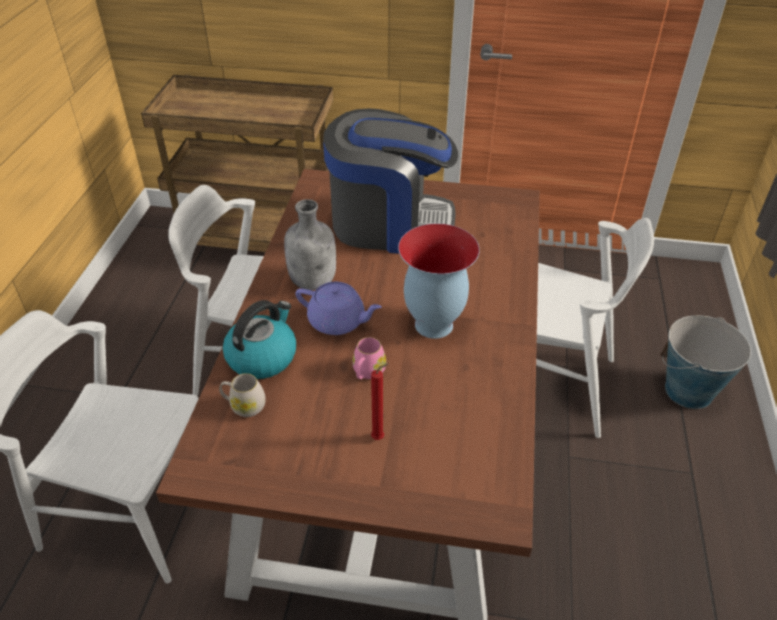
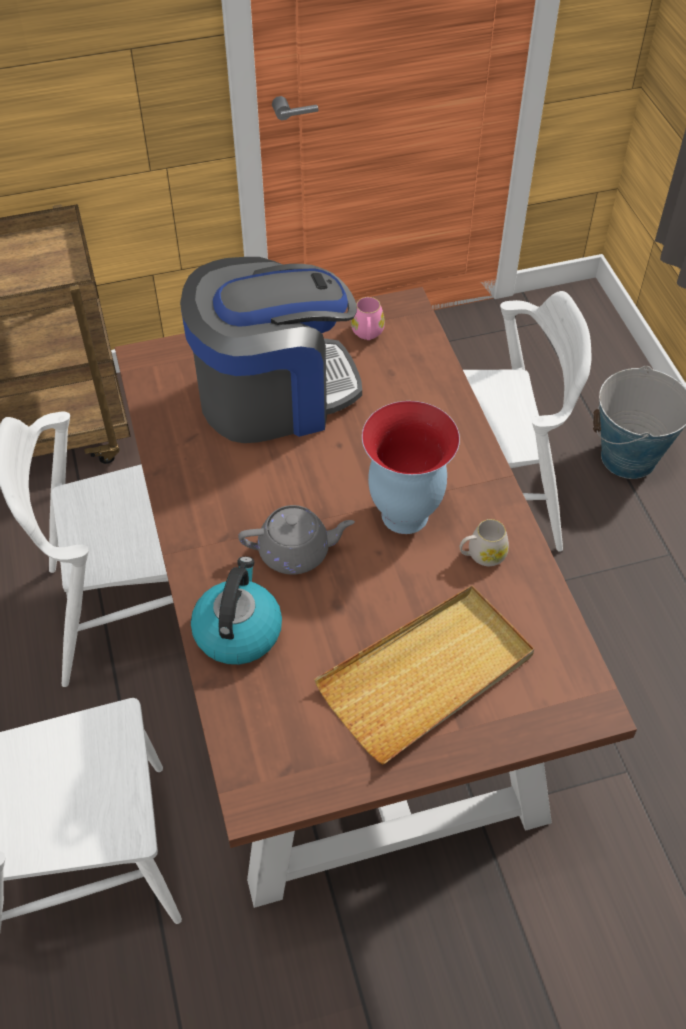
camera: 25 degrees left, 10 degrees up
(244, 406) = (258, 699): white mug -> white mug (482, 555)
(314, 281) = (234, 508): grey bottle -> none
(338, 322) = (296, 552): purple teapot -> grey teapot
(367, 372) = (368, 603): pink mug -> pink mug (367, 334)
(380, 437) = (427, 675): red candle -> beige tray

